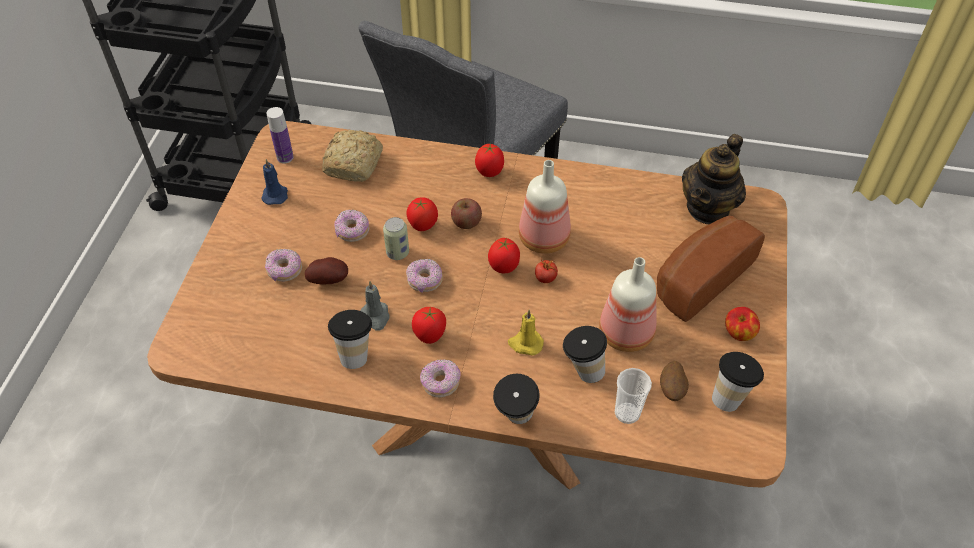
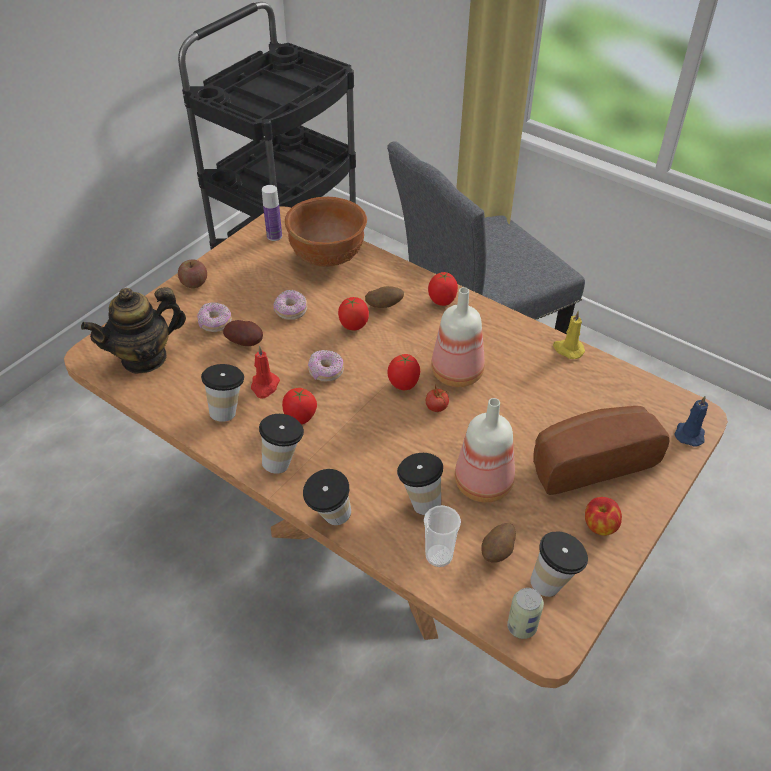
camera: 25 degrees right, 5 degrees down
(275, 194) = (247, 262): blue candle -> blue candle (689, 433)
(354, 163) = (328, 258): bread -> brown bowl
(375, 317) = (264, 386): grey candle -> red candle
(397, 253) = (317, 341): can -> can (521, 627)
(438, 195) = (384, 305): none -> potato
(440, 383) = (284, 461): donut -> cup
(466, 222) = (394, 336): apple -> apple (194, 283)
(525, 344) = (381, 457): yellow candle -> yellow candle (568, 349)
(708, 208) = (638, 400): teapot -> teapot (144, 357)

